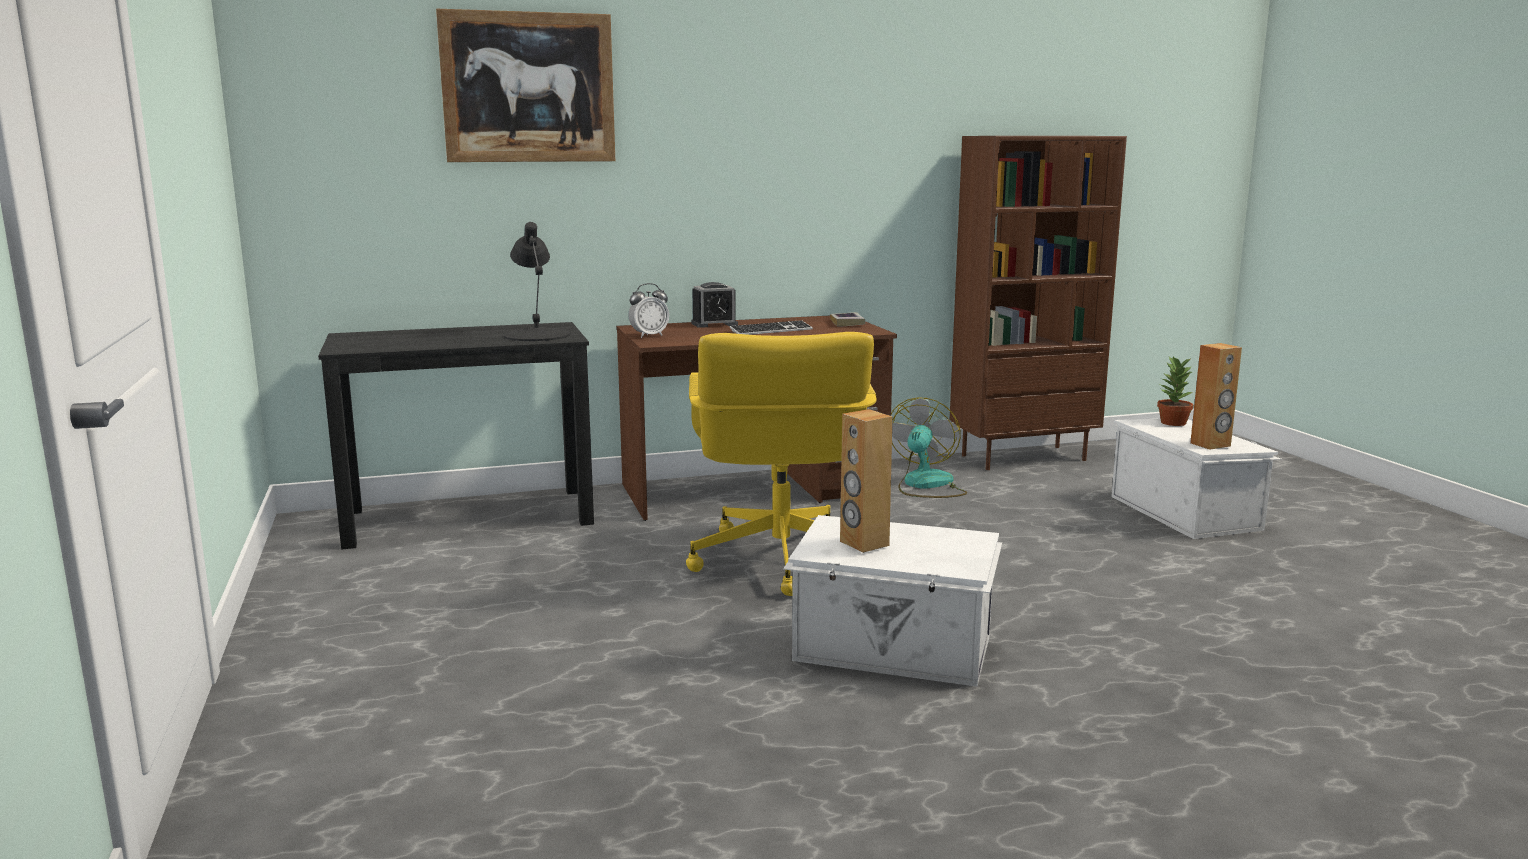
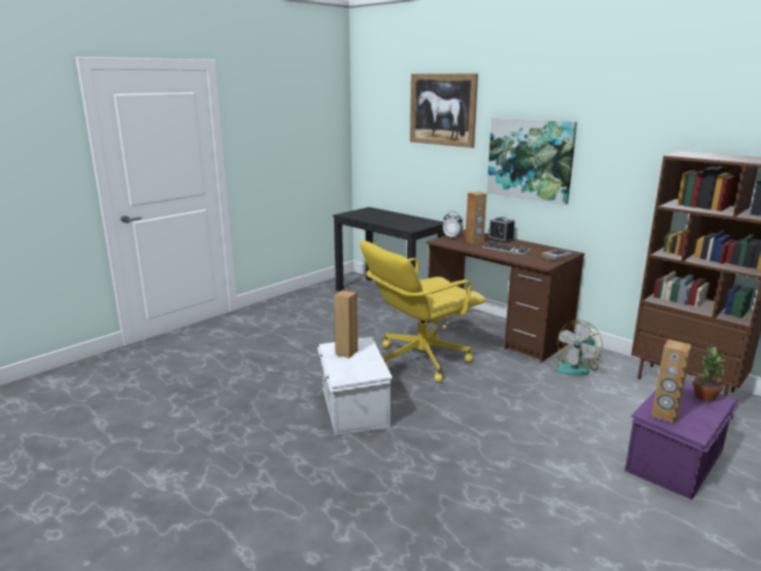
camera: 60 degrees right, 5 degrees up
(537, 335) = (410, 225): black table lamp -> none
(700, 333) = (474, 242): none -> brown speaker
(734, 172) = (530, 159): none -> picture
(926, 485) = (577, 367): fan -> fan turned 150 degrees clockwise
(1185, 512) = (676, 461): white storage box -> purple storage box

